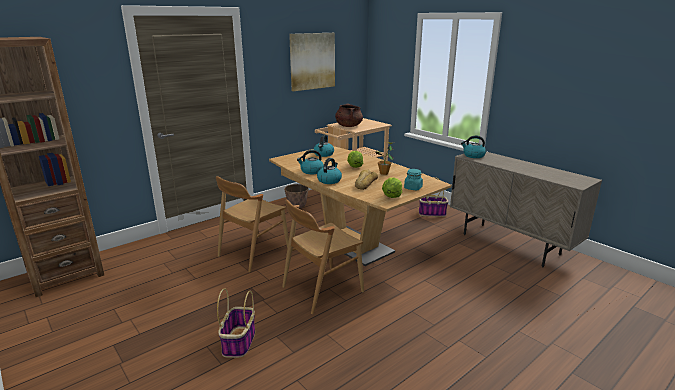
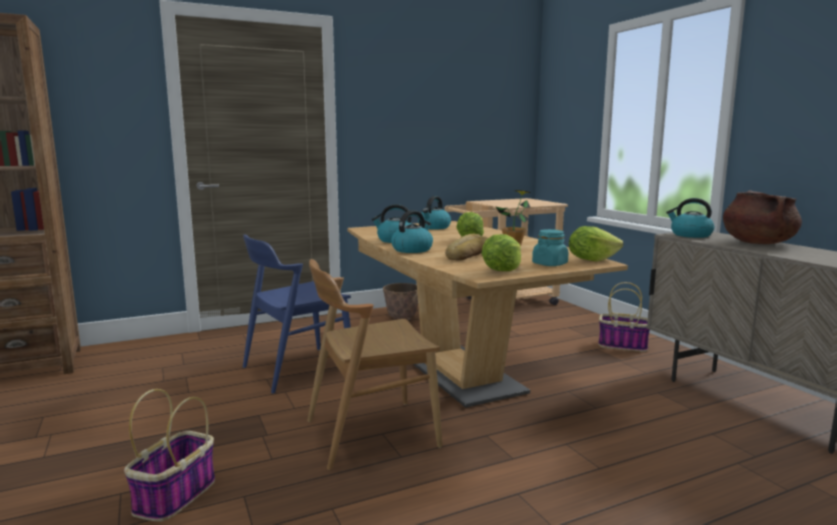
camera: 15 degrees right, 10 degrees down
(253, 253) = (297, 369): brown chair -> blue chair
(312, 61) = (445, 104): picture -> none
(348, 126) = (497, 203): brown cooking pot -> brown cooking pot (757, 243)
(432, 182) = (591, 260): none -> lettuce

